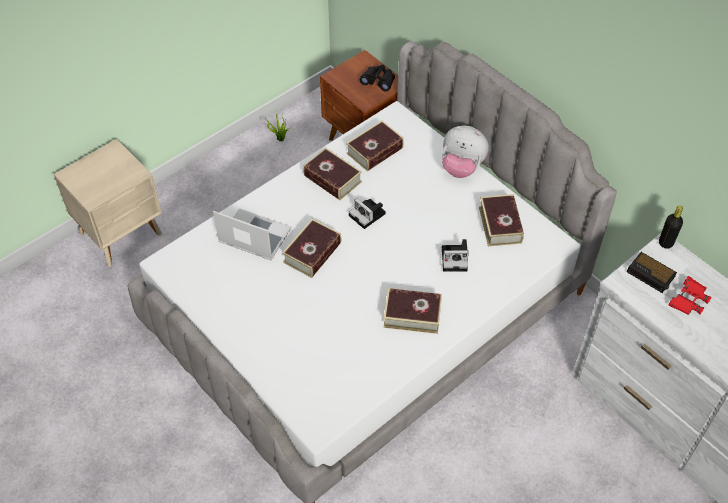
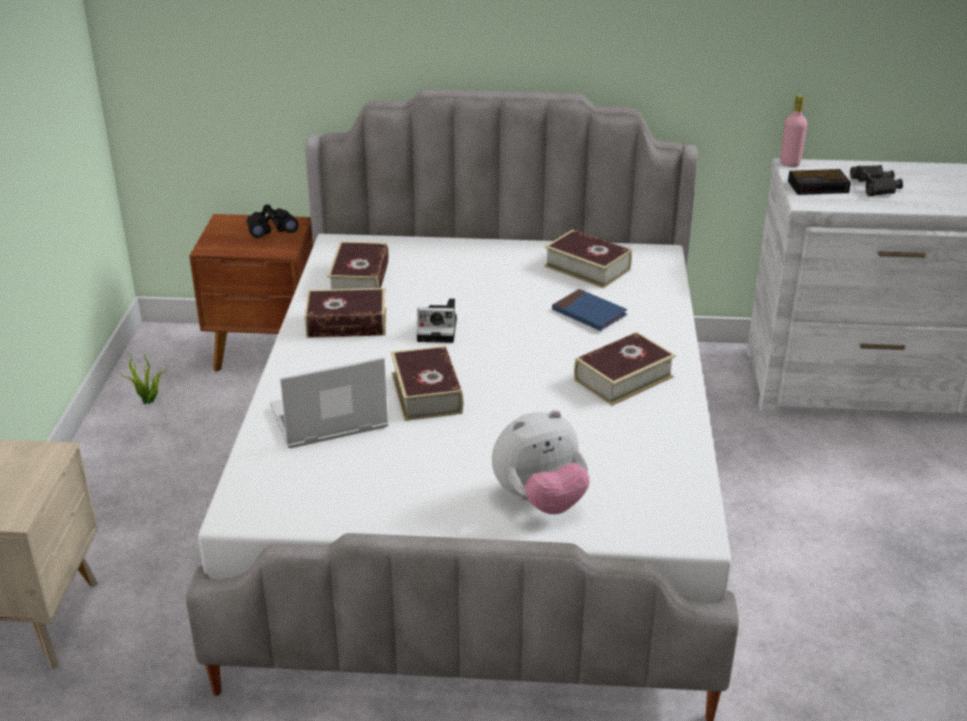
camera: 45 degrees left, 20 degrees down
(455, 259) = (589, 313): camera -> blue book
(461, 167) = (476, 248): plush toy -> plush toy (540, 500)
(666, 242) = (789, 163): black bottle -> pink bottle
(689, 299) = (875, 186): red binoculars -> black binoculars

